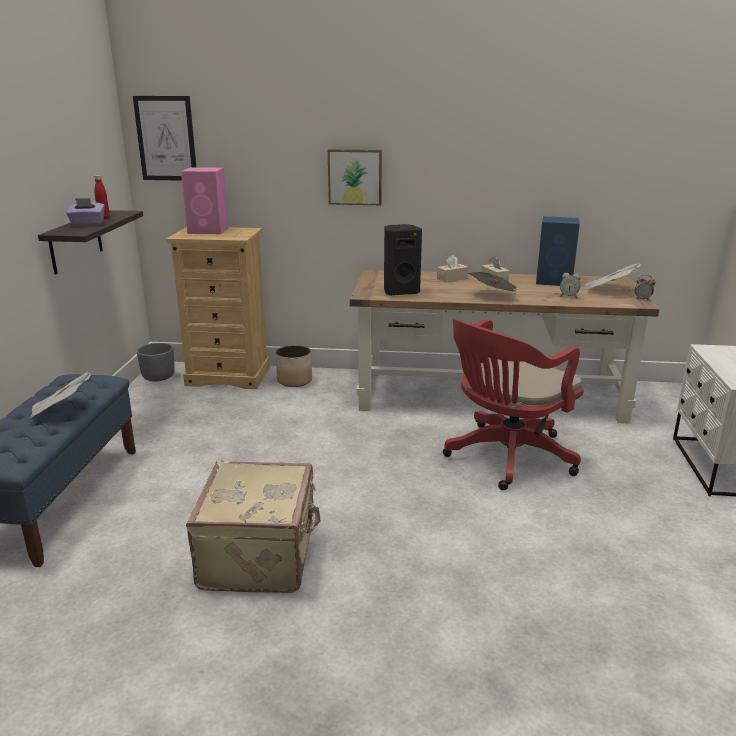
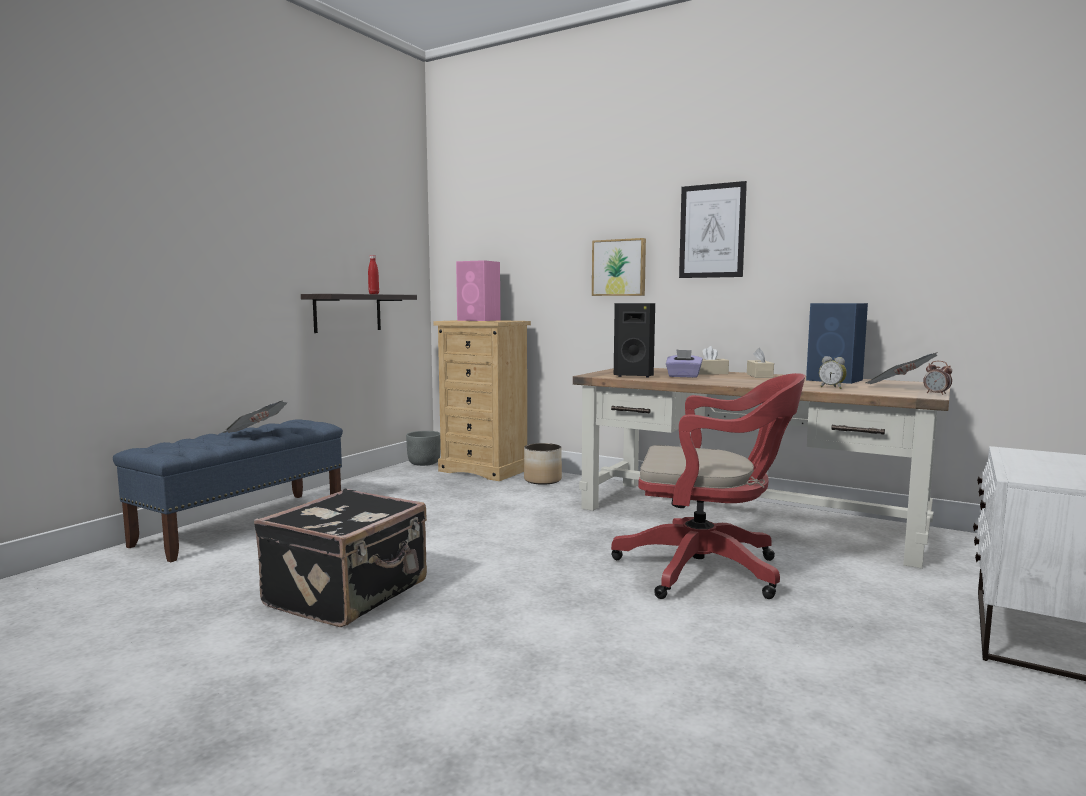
camera: 25 degrees right, 15 degrees down
(87, 224) = (352, 293): purple tissue box -> purple tissue box (683, 376)
(166, 138) = (460, 240): picture -> picture (712, 231)
(261, 555) = (349, 594): beige suitcase -> black suitcase
(494, 295) = (737, 382): newspaper -> none
(505, 458) = (708, 570): red office chair -> red office chair turned 150 degrees counterclockwise

